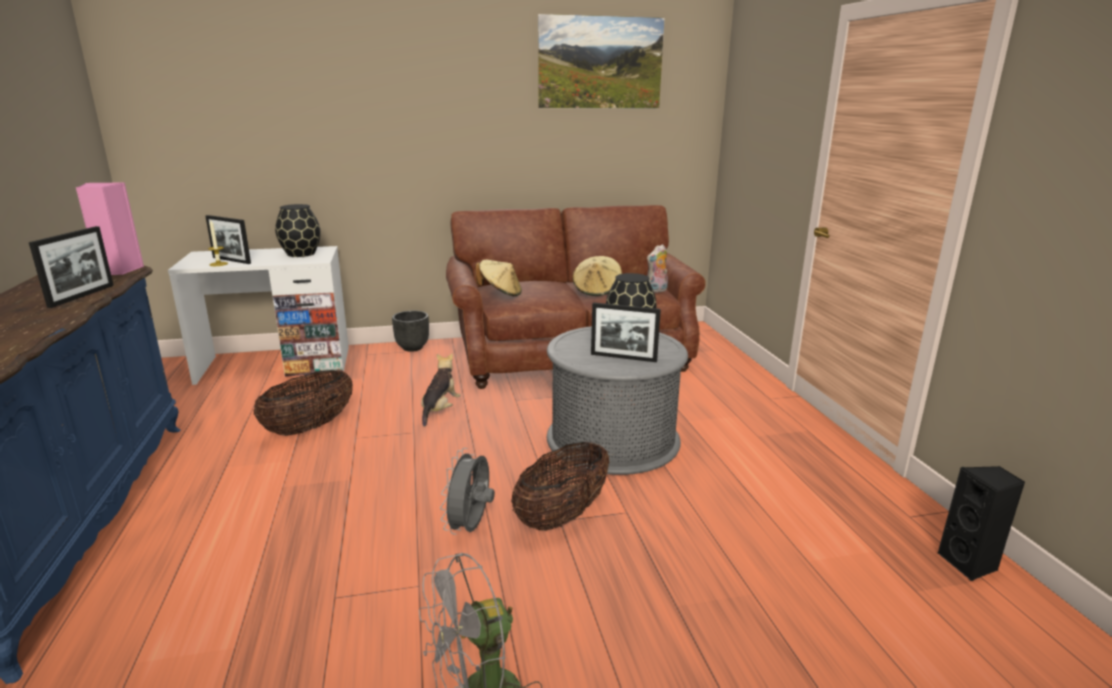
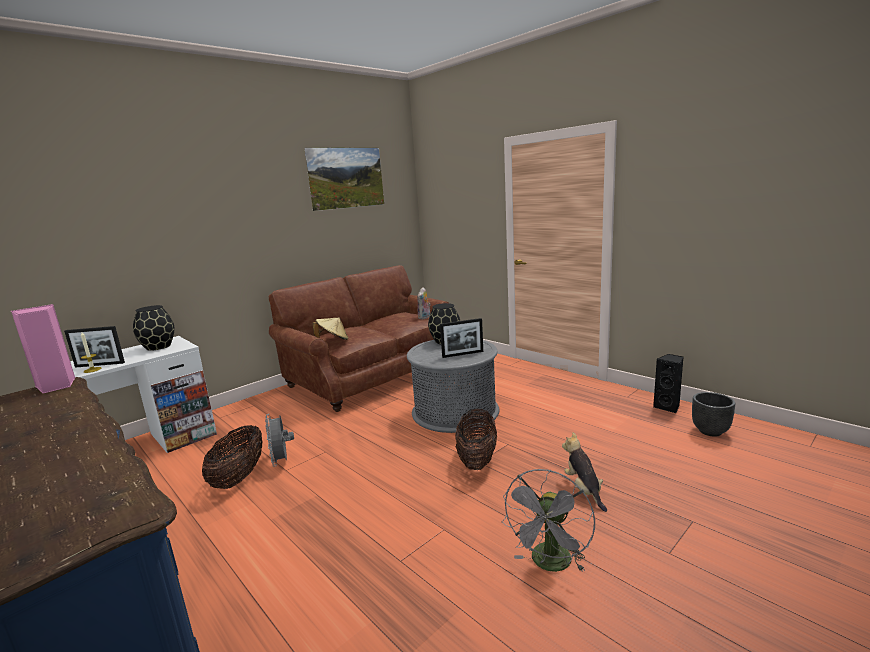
camera: 30 degrees left, 5 degrees down
(82, 296) = (71, 408): picture frame -> none
(412, 348) = (252, 402): black planter -> black planter (710, 431)
(440, 410) = (326, 432): plush toy -> plush toy (584, 490)
(470, 528) = (434, 487): grey fan -> grey fan (282, 461)
(597, 290) = (390, 325): beige hat -> none

